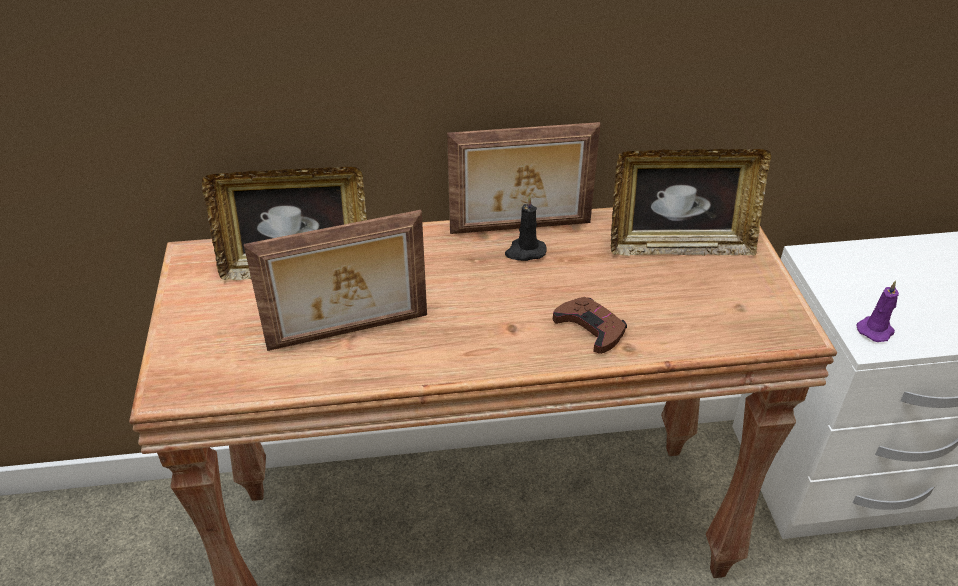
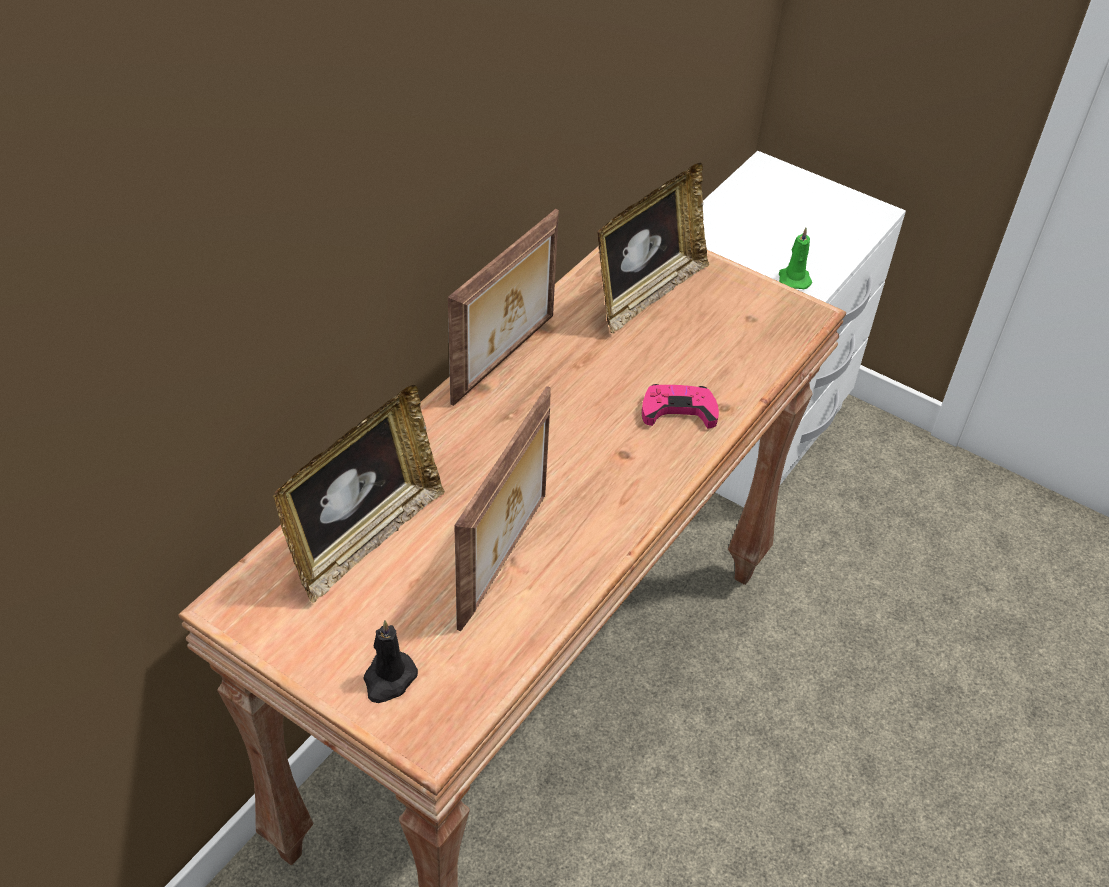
camera: 50 degrees left, 5 degrees up
(525, 251) = (539, 379): black candle -> black candle (388, 679)
(590, 328) = (678, 410): brown game controller -> pink game controller
(876, 330) = (793, 278): purple candle -> green candle

